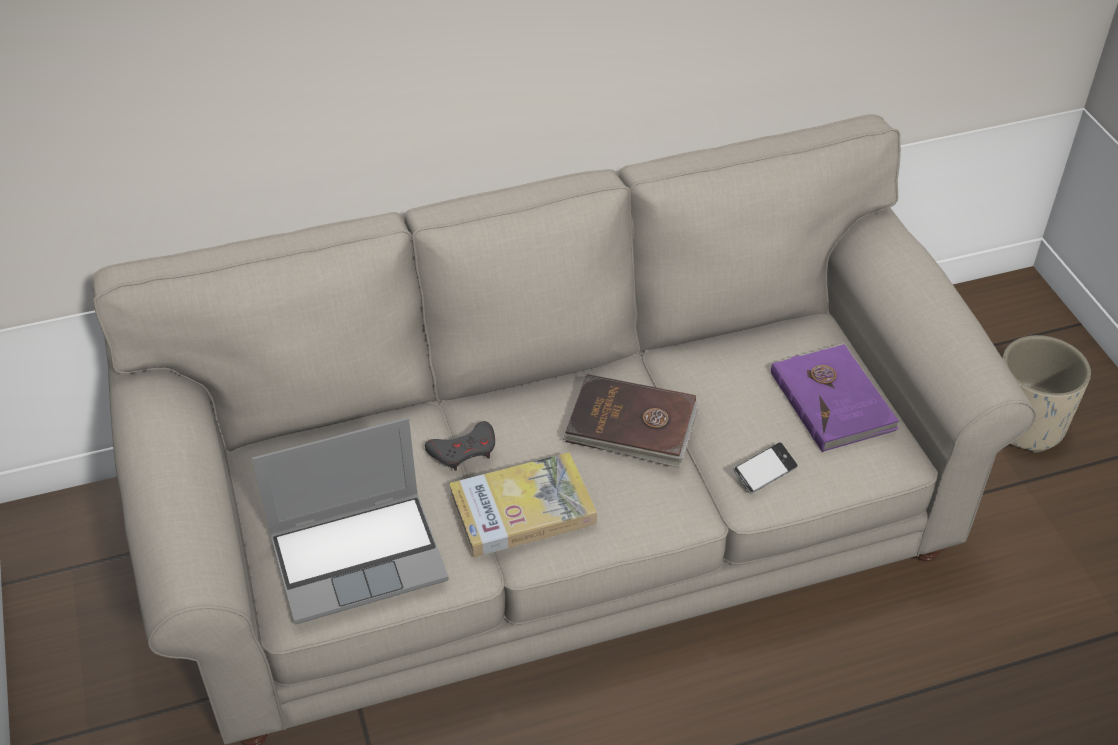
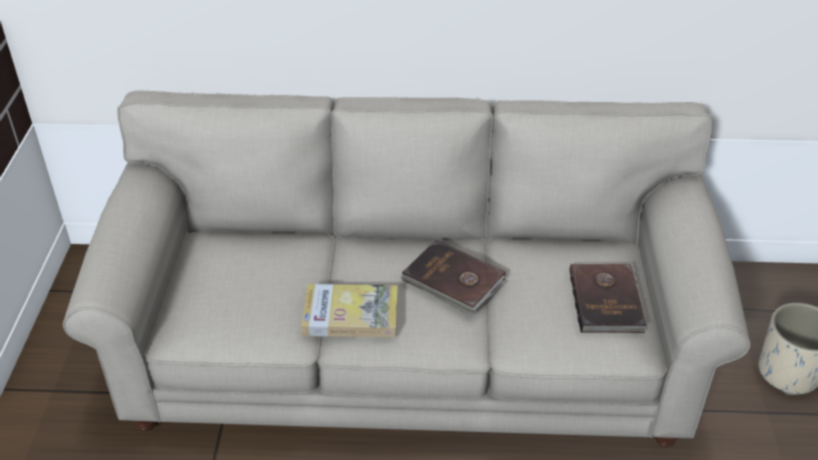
camera: 20 degrees right, 5 degrees down
(360, 556) = (229, 315): laptop -> none
(464, 450) = (332, 268): grey game controller -> none
(764, 471) = (531, 334): phone -> none
(833, 400) = (607, 300): purple book -> brown book

